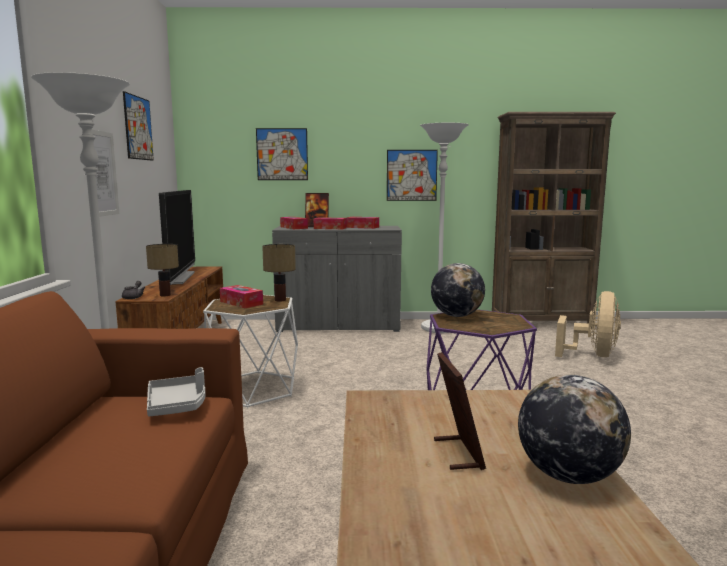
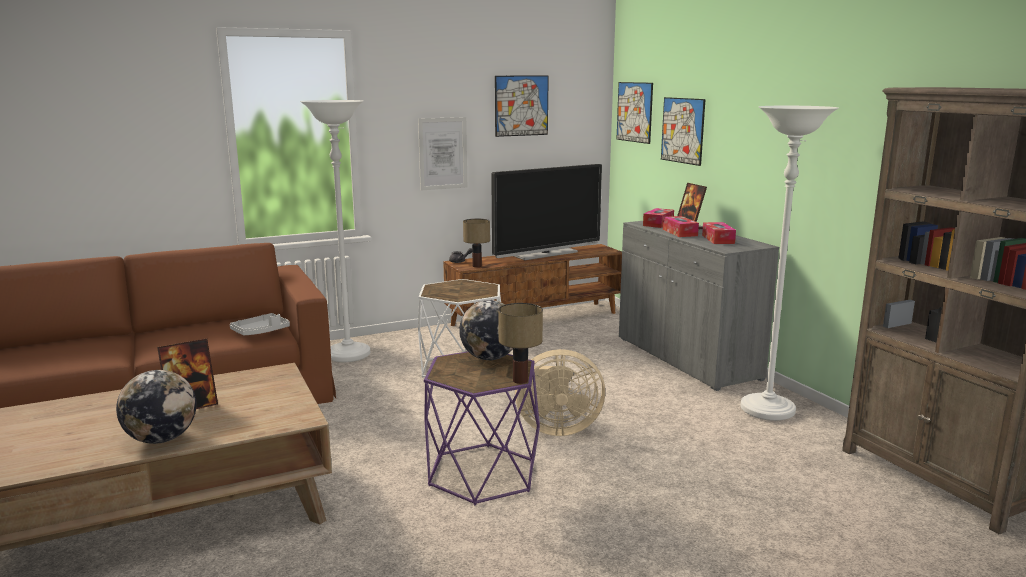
camera: 65 degrees right, 5 degrees up
(241, 303) = (457, 287): tissue box -> none
(280, 300) = (482, 294): table lamp -> table lamp (520, 380)
(411, 175) = (804, 175): picture -> picture (634, 112)
(592, 355) = (812, 537): beige fan -> beige fan (555, 428)

